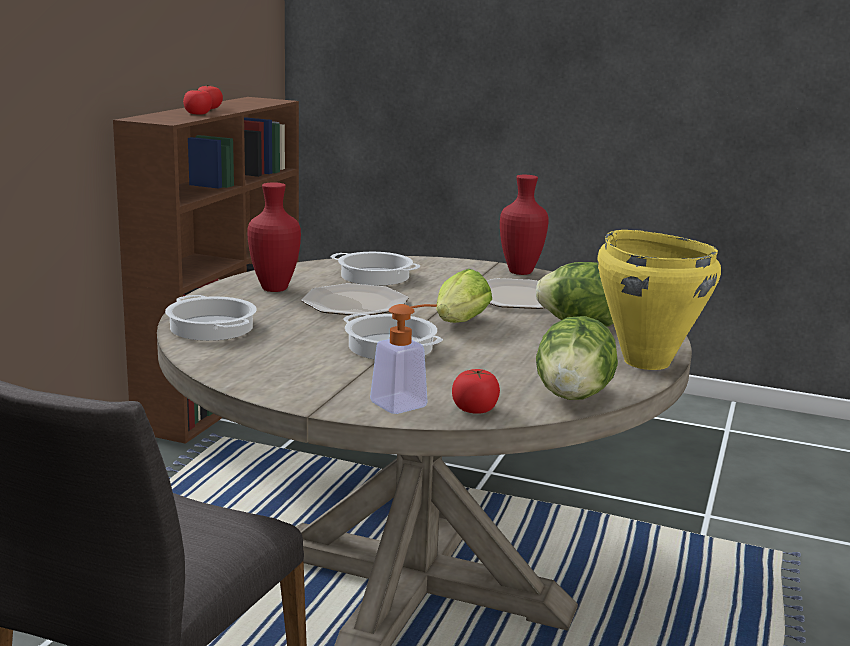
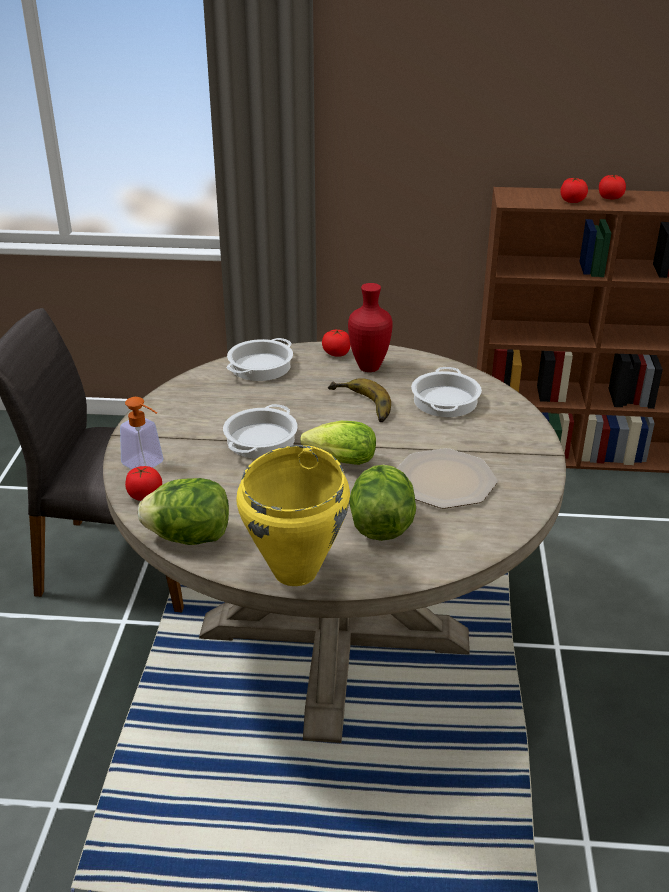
camera: 75 degrees right, 15 degrees up
(224, 295) = (336, 353): none -> tomato
(354, 303) = (360, 406): plate -> banana
(519, 272) = (535, 471): red vase -> none

